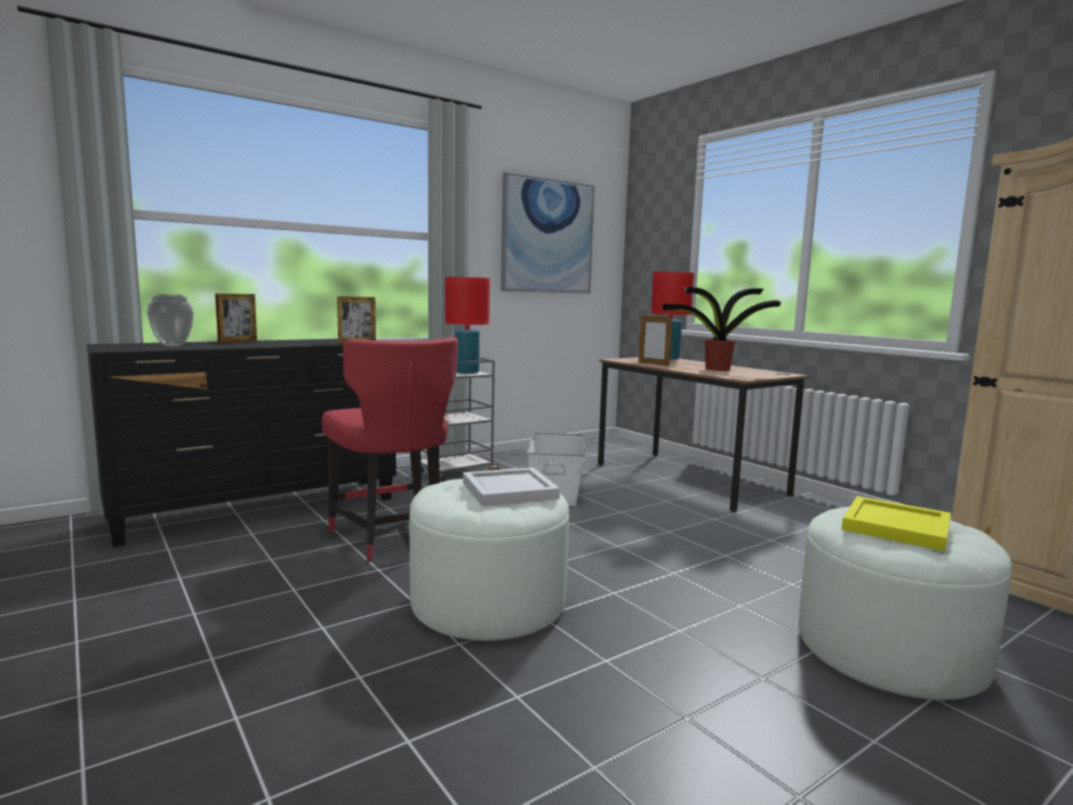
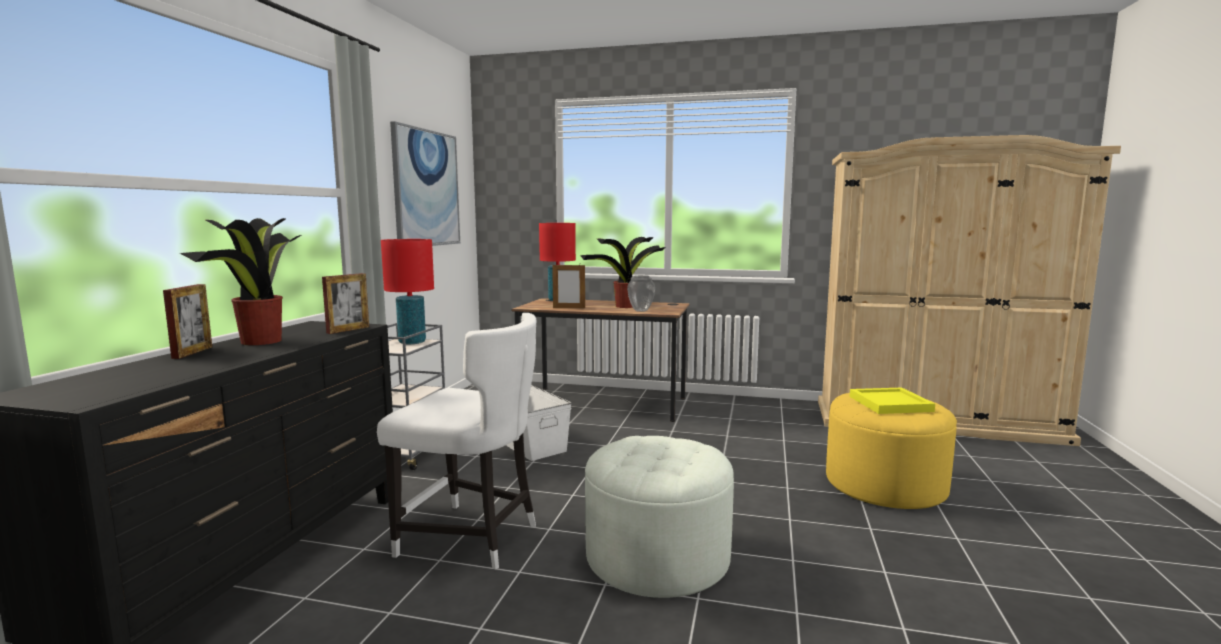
camera: 40 degrees left, 0 degrees up
(173, 346) = (142, 376): vase -> vase (641, 310)
(287, 342) = (260, 342): none -> potted plant
(391, 538) = (472, 538): red chair -> white chair
(508, 491) = (670, 449): white tray -> none
(889, 651) = (885, 485): white ottoman -> yellow ottoman

